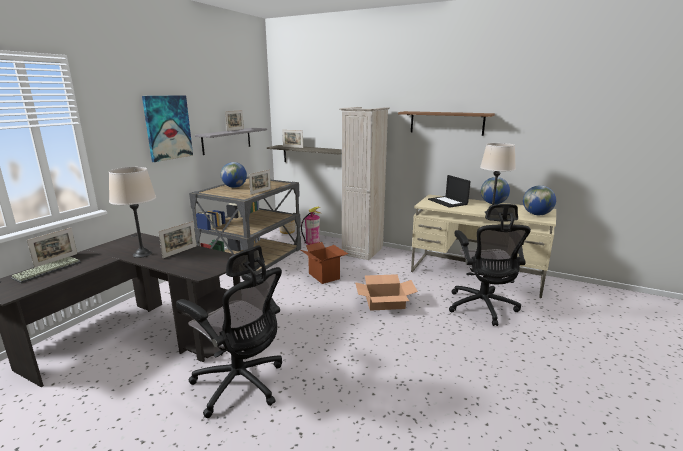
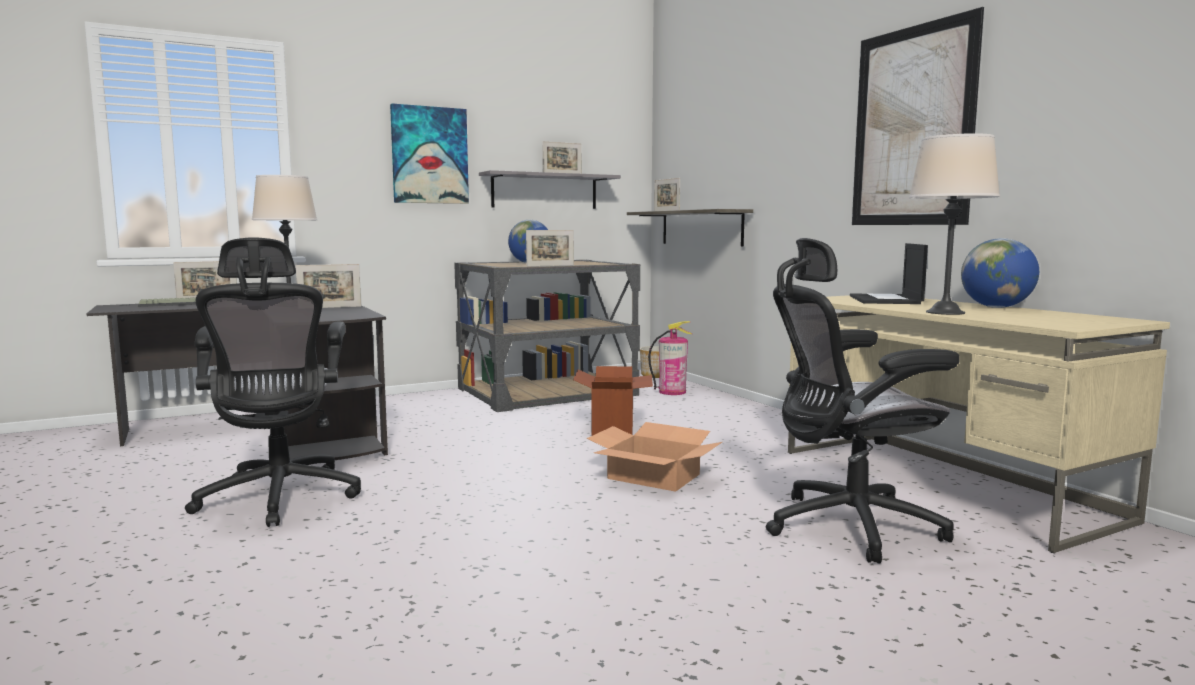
camera: 35 degrees right, 10 degrees down
(362, 251) = (743, 414): beige cabinet -> none
(446, 123) = (912, 127): brown shelf -> picture
(482, 307) = (851, 528): office chair -> office chair turned 45 degrees clockwise
(536, 214) = (1068, 321): globe -> none

